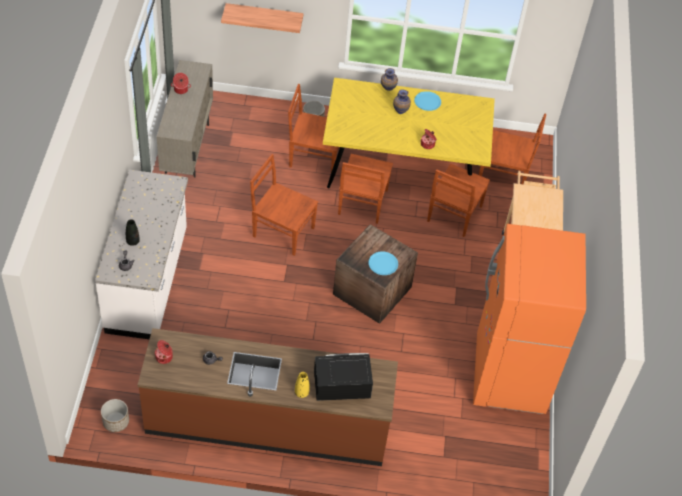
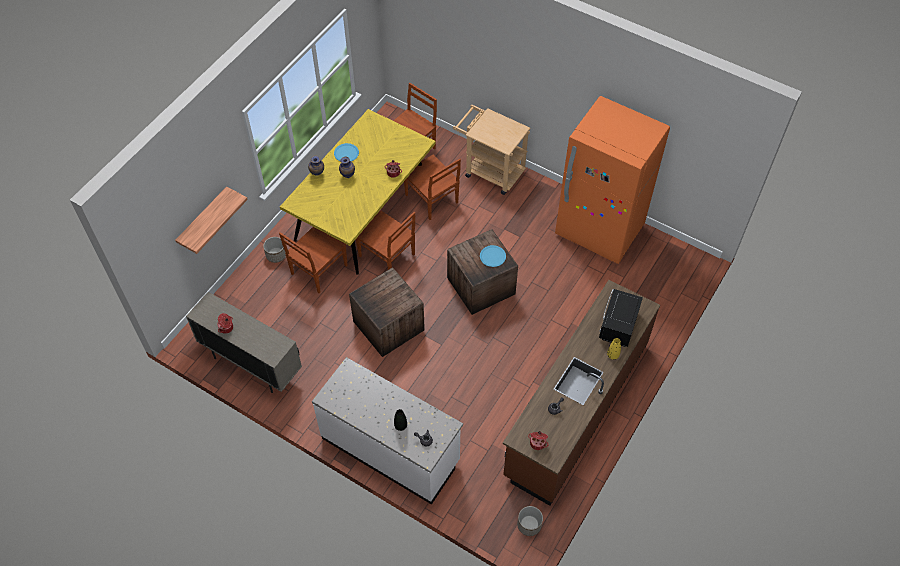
camera: 60 degrees left, 5 degrees up
(282, 231) = (387, 325): brown chair -> crate

